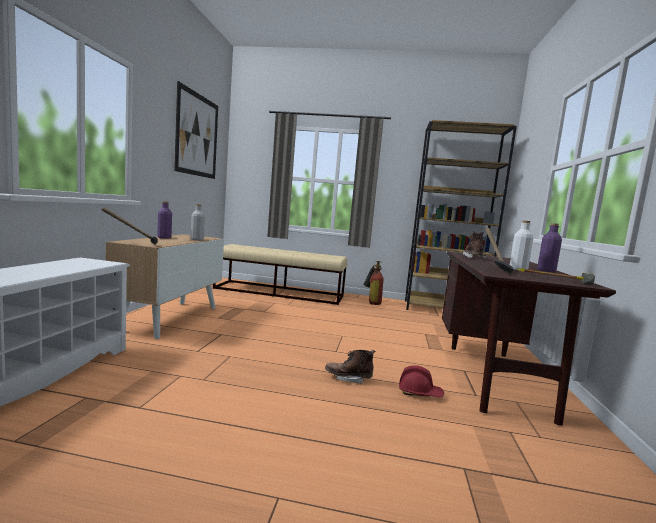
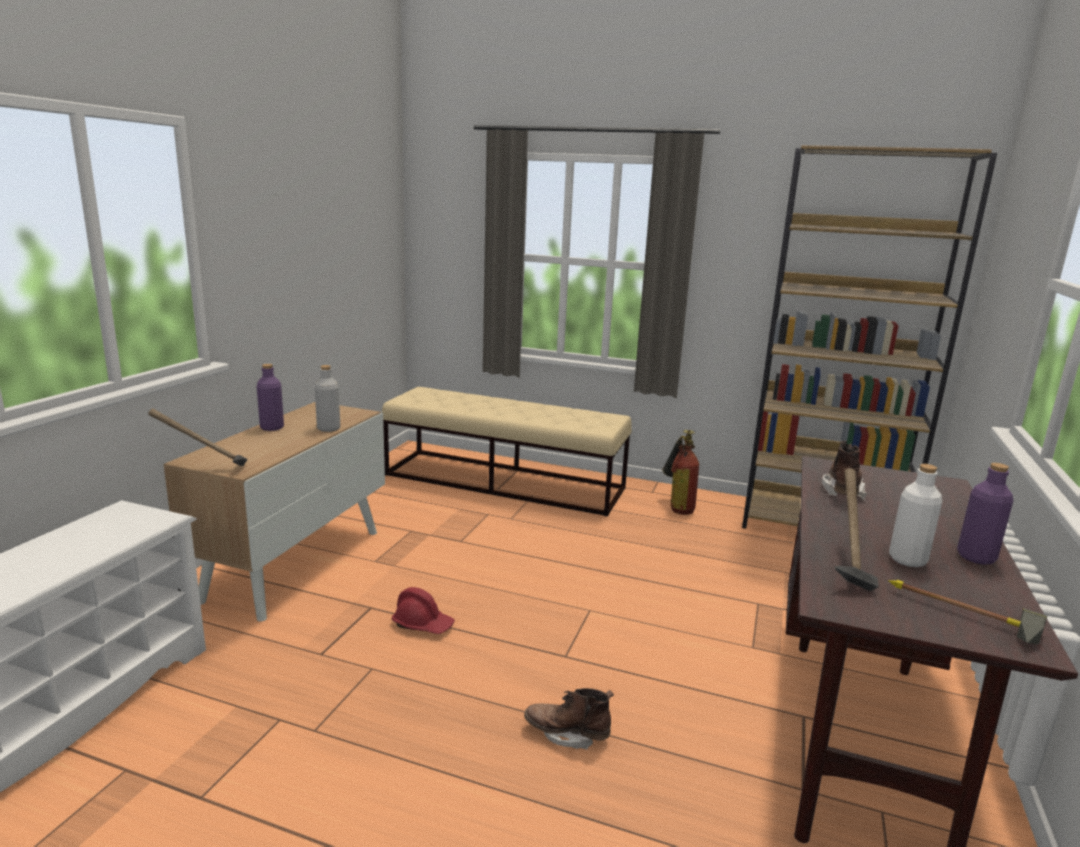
camera: 10 degrees right, 10 degrees up
(197, 135) = (334, 200): picture -> none
(419, 393) = (691, 779): red hard hat -> red hard hat (423, 624)

